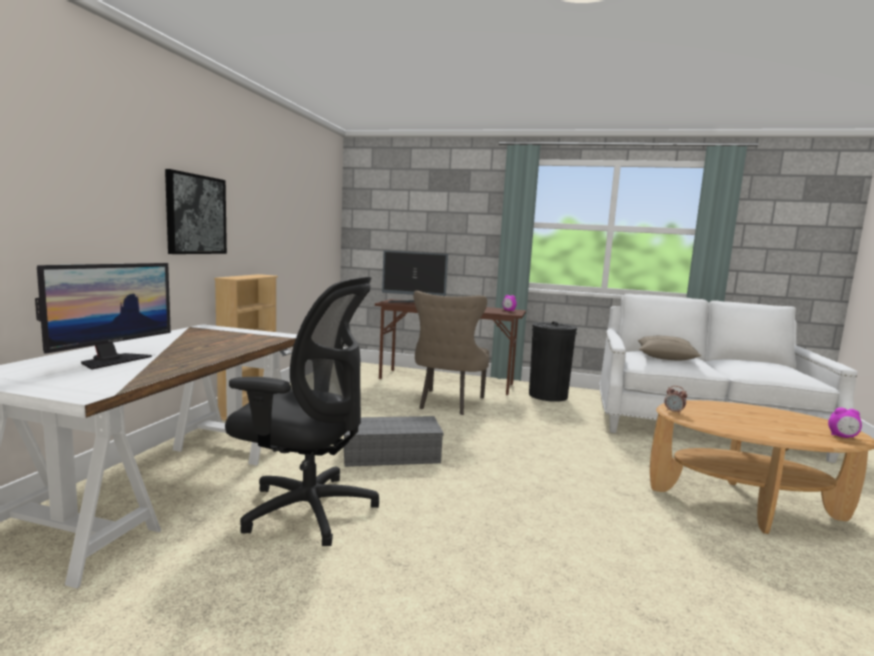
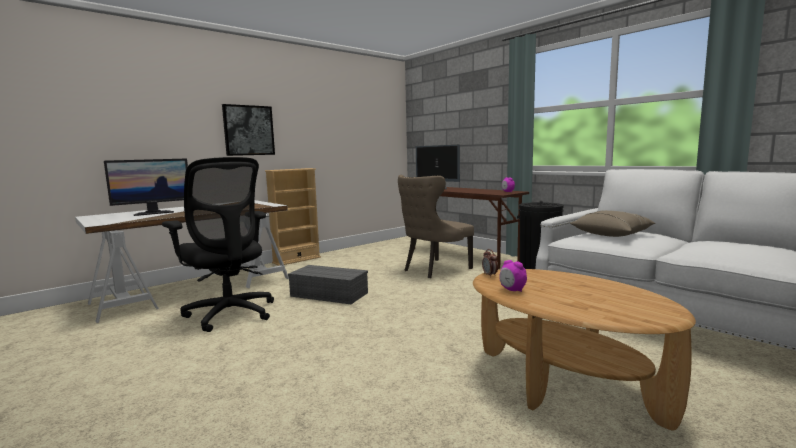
camera: 35 degrees right, 0 degrees up
(842, 437) = (633, 316): alarm clock -> alarm clock (512, 290)

